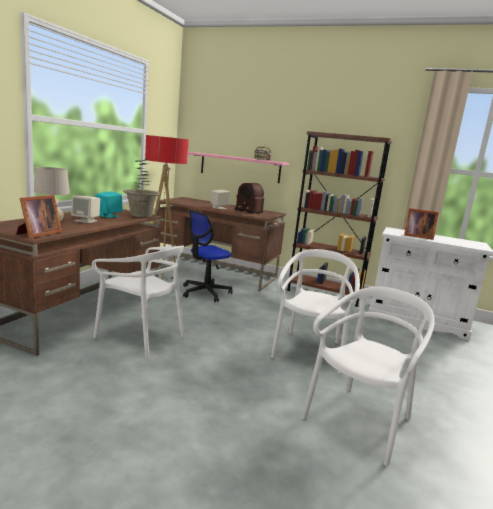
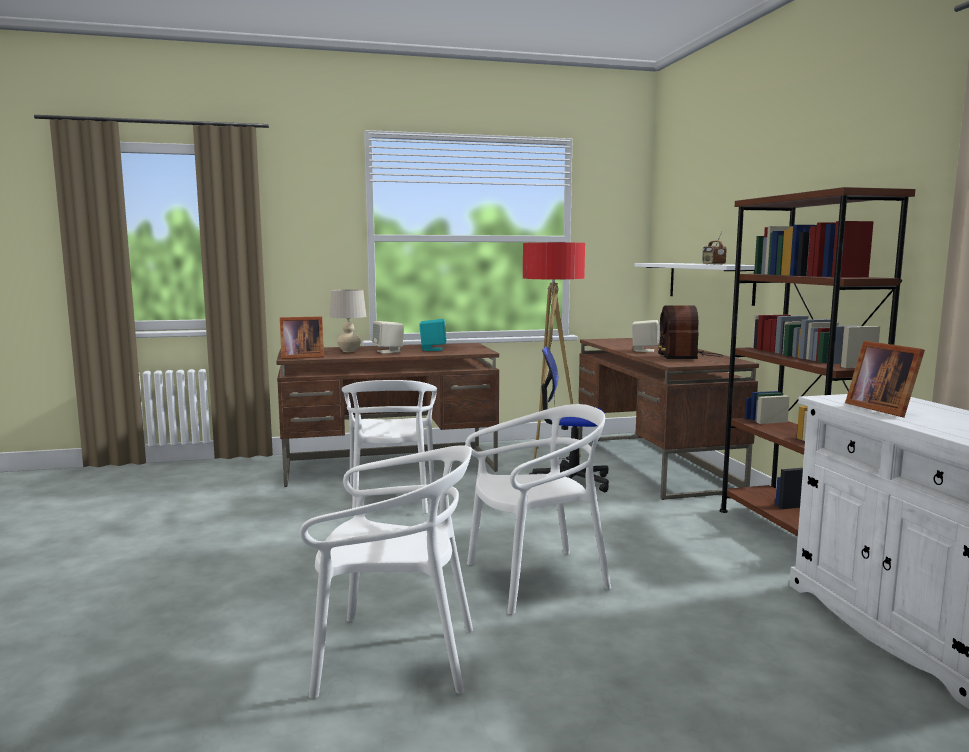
camera: 55 degrees right, 5 degrees down
(141, 215) = (475, 351): potted plant -> none
(239, 167) = (709, 282): pink shelf -> white shelf

